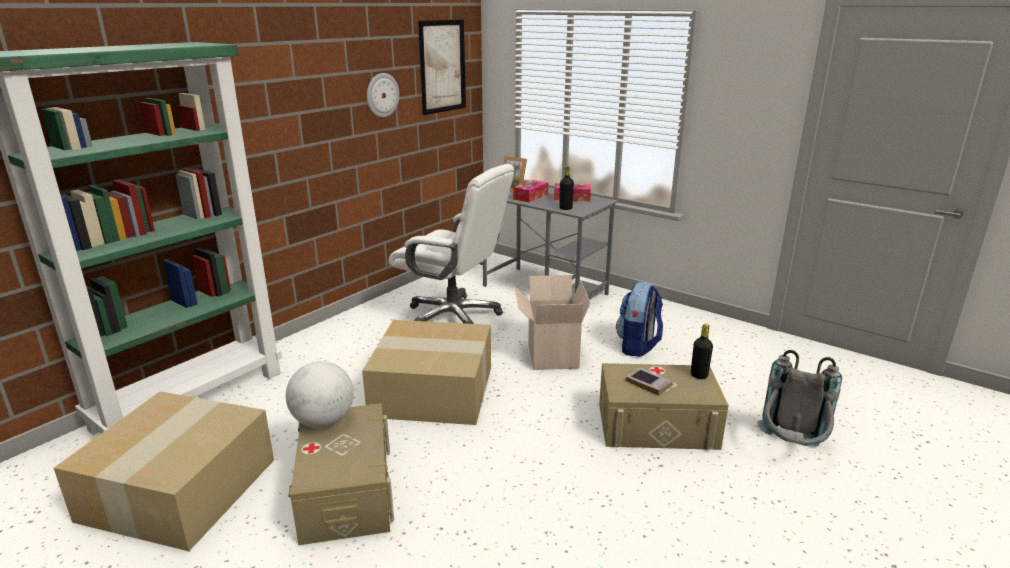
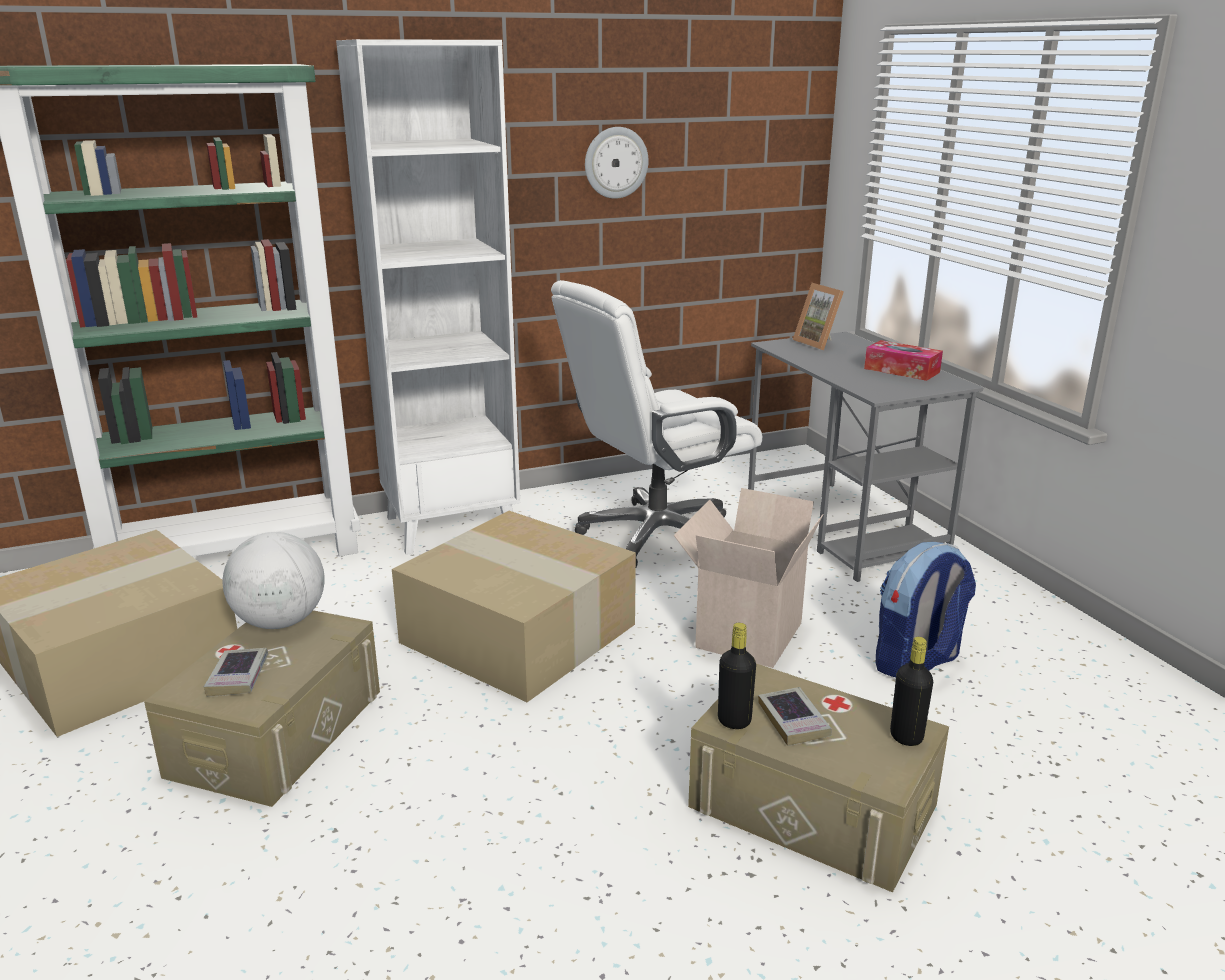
camera: 30 degrees right, 0 degrees up
(325, 341) = (451, 525): none -> white bookcase
(336, 459) = (238, 677): none -> book
(442, 66) = (744, 123): picture -> none
(454, 317) = (656, 535): white office chair -> white office chair turned 90 degrees clockwise
(530, 196) = (831, 357): tissue box -> none
(565, 208) = (864, 385): black bottle -> black bottle (734, 721)
(790, 450) = (1040, 951): grey backpack -> none

